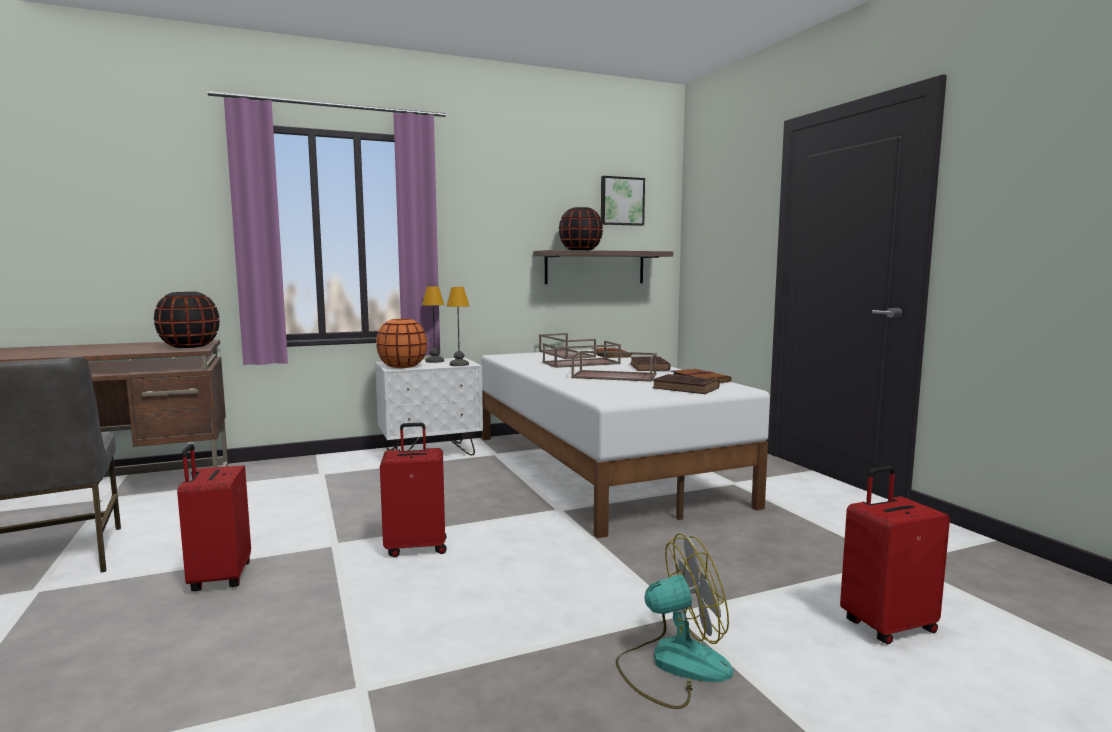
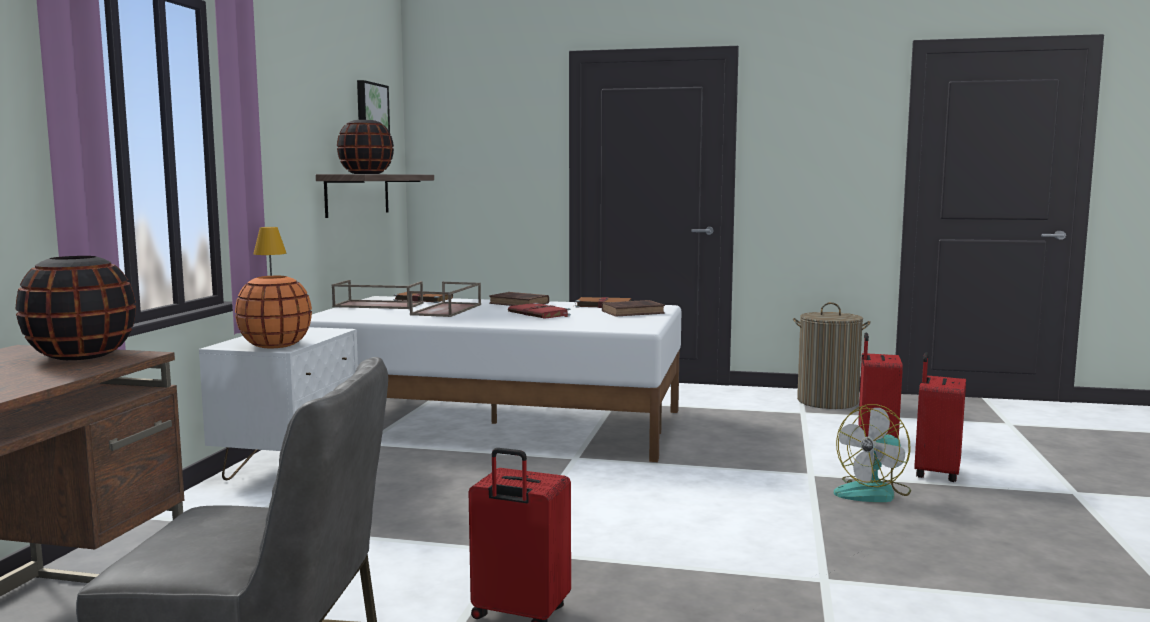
camera: 55 degrees left, 0 degrees up
(416, 547) = (576, 520): red suitcase -> red suitcase (935, 473)
(460, 364) = (329, 332): table lamp -> none
(615, 376) = (540, 314): brown tray -> red book
(672, 665) = (874, 492): fan -> fan turned 150 degrees counterclockwise
(979, 564) = (827, 401): none -> laundry basket

